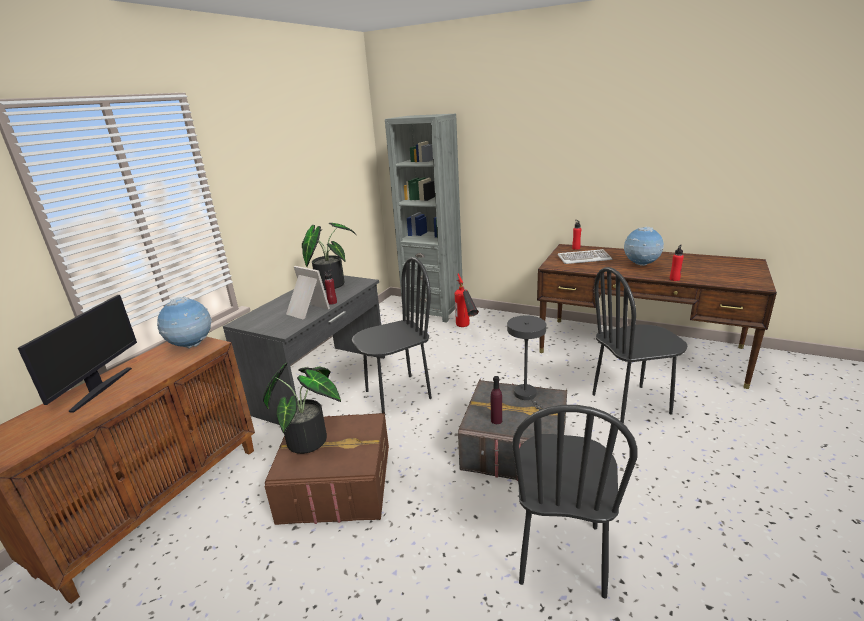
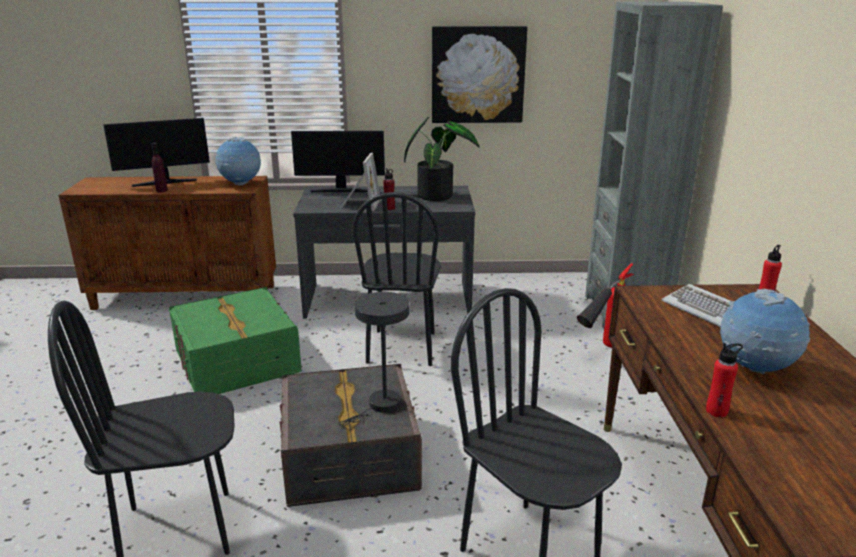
camera: 60 degrees right, 0 degrees up
(261, 313) = (341, 190): none -> monitor
(300, 188) = (477, 75): none -> picture
(312, 439) = (235, 306): potted plant -> none
(337, 484) = (237, 362): brown storage box -> green storage box
(398, 394) = (402, 347): black chair -> black chair turned 60 degrees clockwise
(496, 420) = (313, 395): purple bottle -> purple bottle (162, 190)

